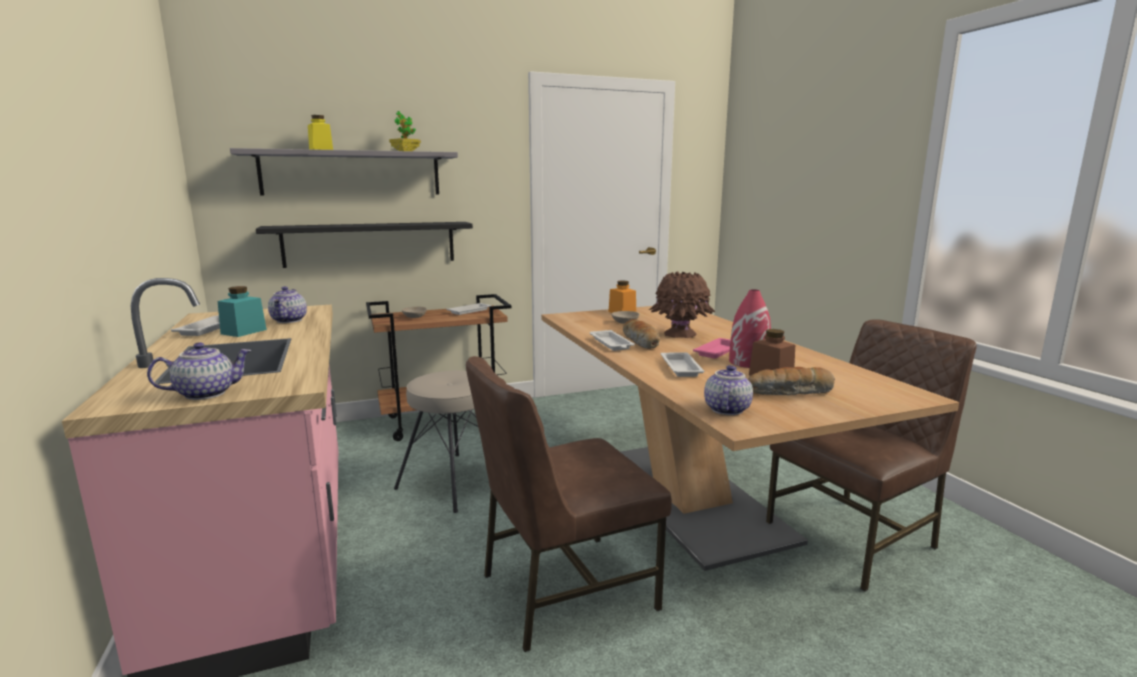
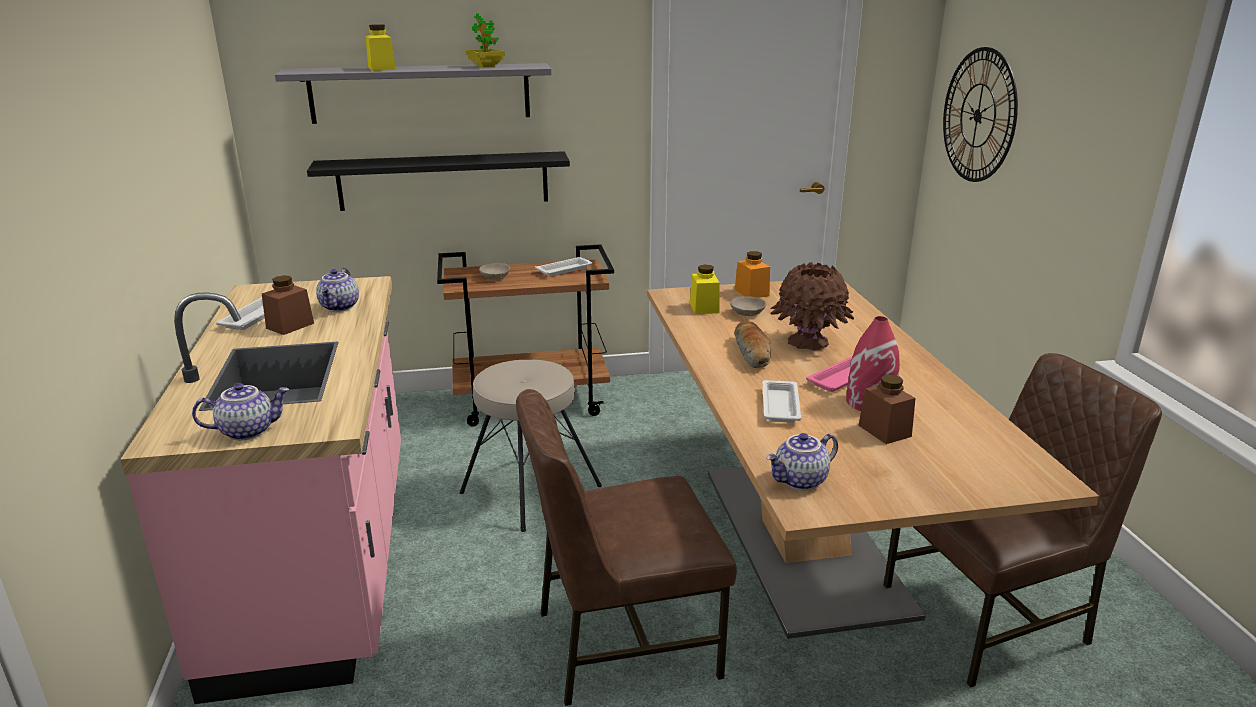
camera: 10 degrees right, 10 degrees up
(244, 332) = (290, 326): turquoise jar -> brown jar
(590, 321) = (704, 308): none -> yellow jar
(611, 344) = (714, 354): white tray -> none
(725, 409) = (800, 481): teapot -> teapot turned 150 degrees counterclockwise
(761, 190) = (978, 115): none -> wall clock
(791, 393) = (894, 461): bread -> none

